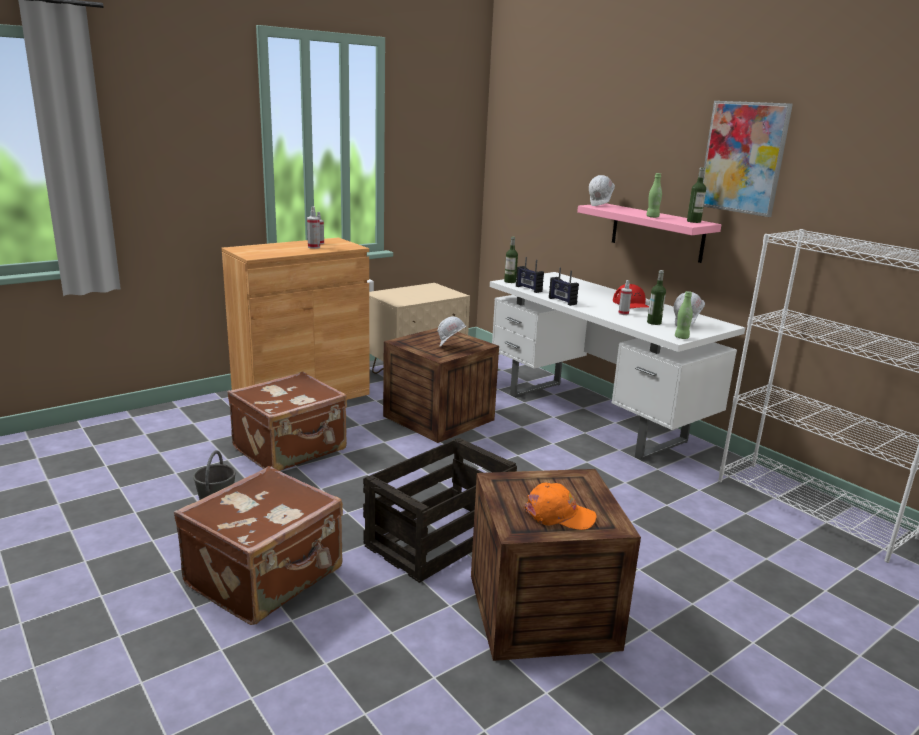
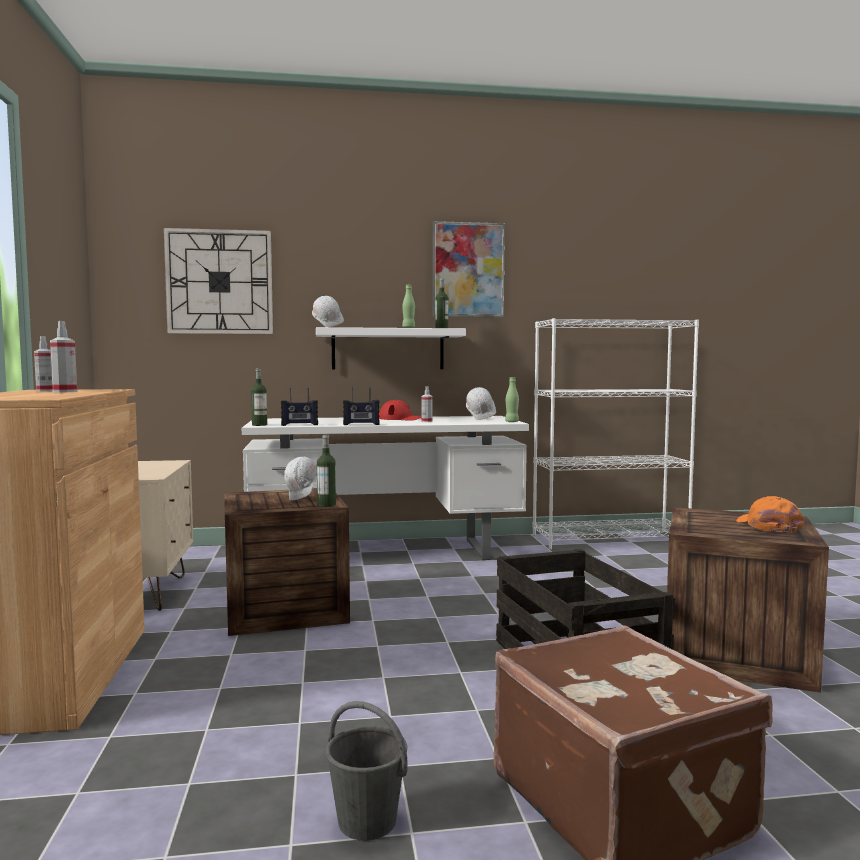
camera: 60 degrees left, 15 degrees down
(291, 449) = (236, 717): brown suitcase -> none
(550, 153) = (219, 282): none -> wall clock
(559, 515) = (768, 526): orange cap -> orange cap turned 45 degrees counterclockwise
(654, 323) = (464, 421): bottle -> bottle (326, 505)
(657, 232) = (388, 349): pink shelf -> white shelf

